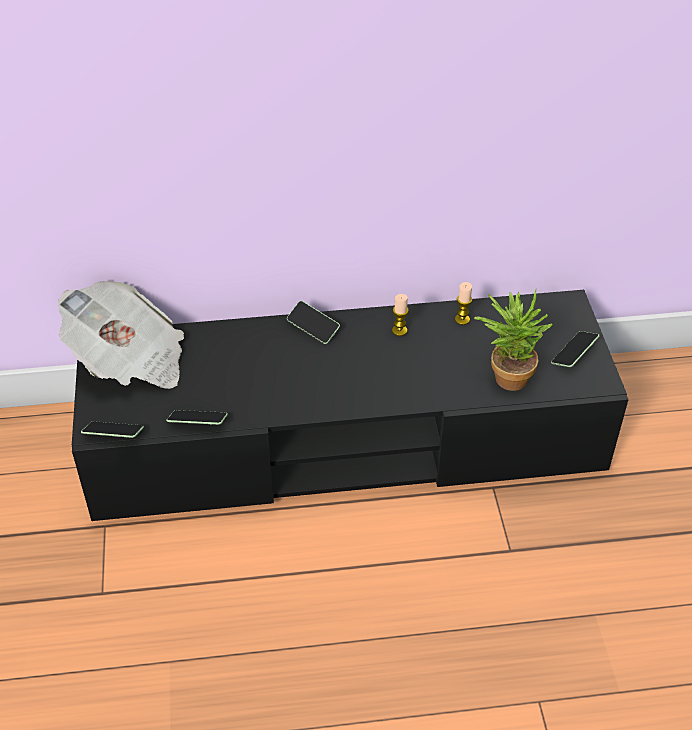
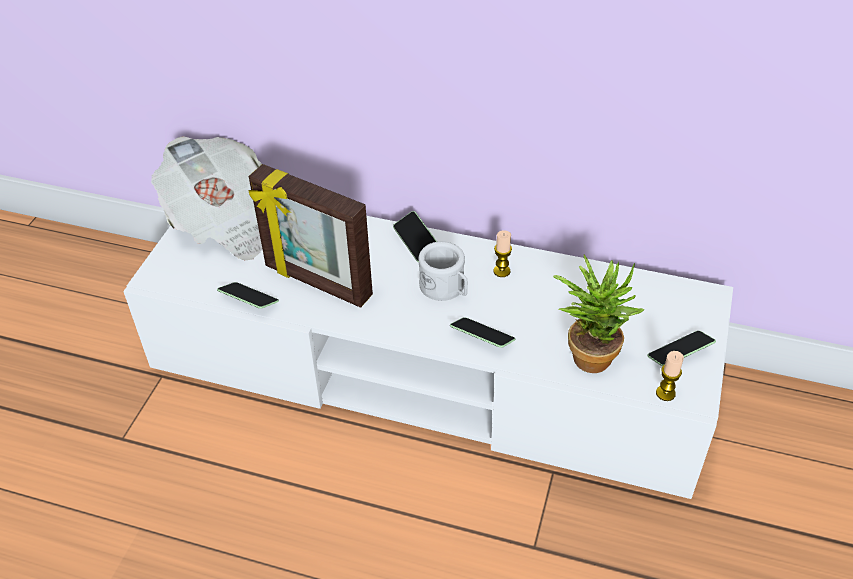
camera: 25 degrees right, 0 degrees up
(113, 435) = (167, 288): phone -> phone (482, 338)
(248, 388) = (317, 282): none -> picture frame
(346, 440) = (428, 371): black tv stand -> white tv stand
(362, 359) = (445, 288): none -> white mug
(462, 319) = (575, 279): candle -> candle (665, 393)

